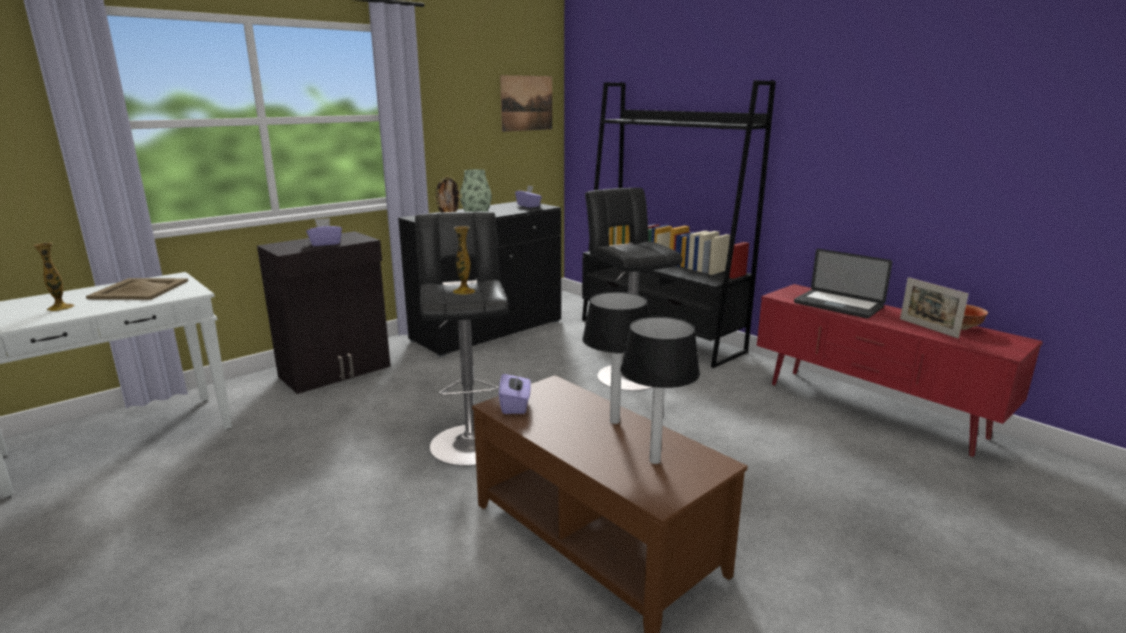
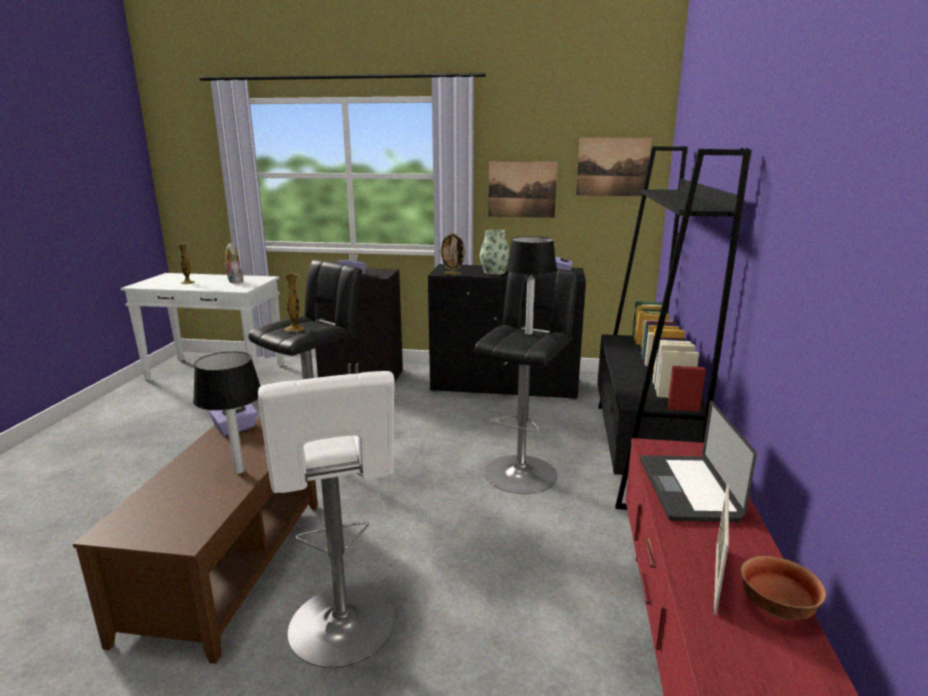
camera: 50 degrees right, 0 degrees up
(140, 289) = (234, 281): beige tray -> plush toy
(457, 128) = (522, 189): none -> picture
(655, 461) = (174, 510): table lamp -> table lamp (528, 333)
(745, 505) = (343, 630): none -> white stool

